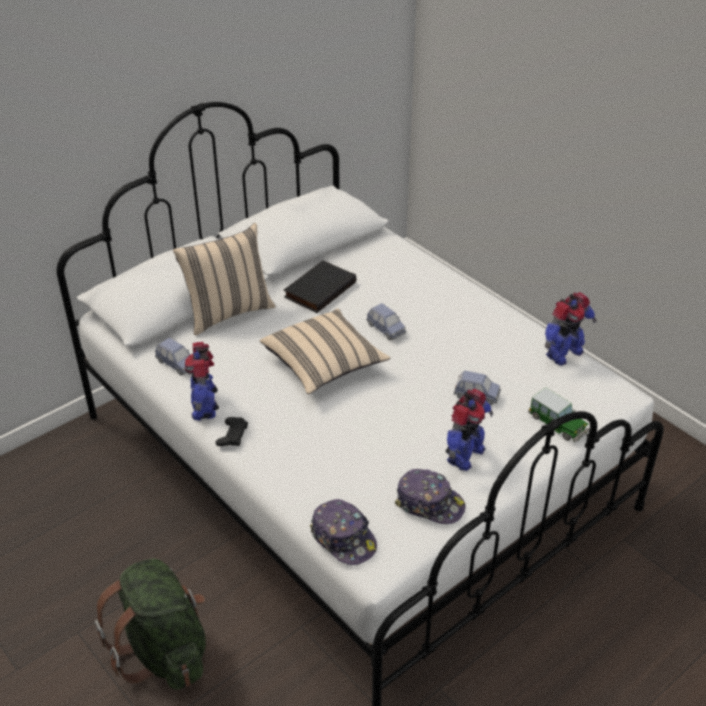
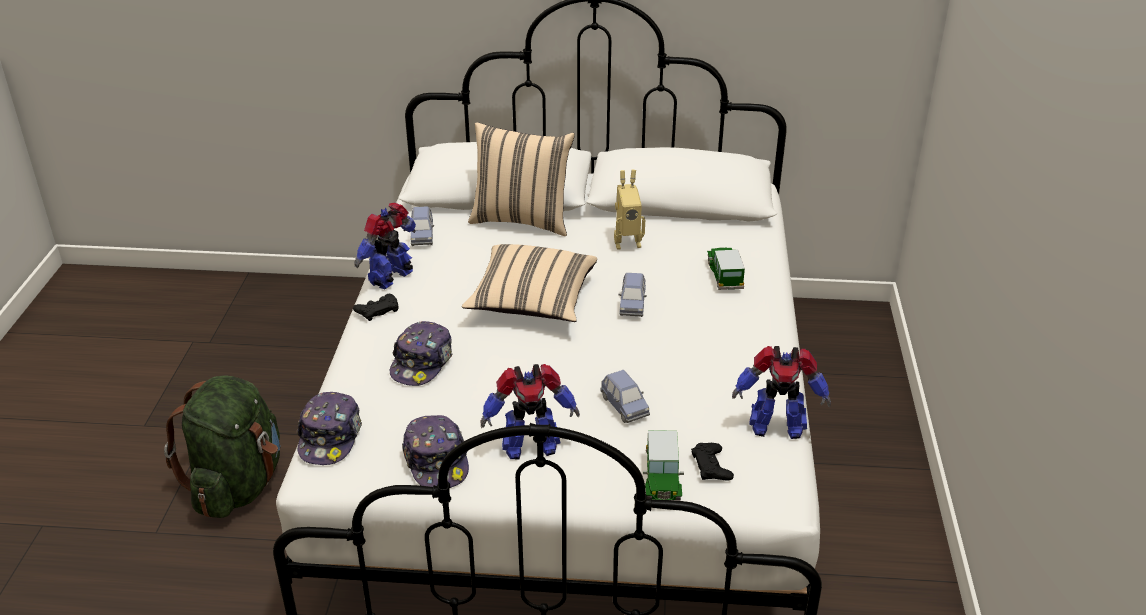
camera: 45 degrees right, 5 degrees down
(319, 289) = (626, 242): black book -> toy robot
(321, 450) = (422, 363): none -> cap
(407, 278) = (725, 275): none -> toy car
(567, 398) = (711, 466): none -> black game controller

